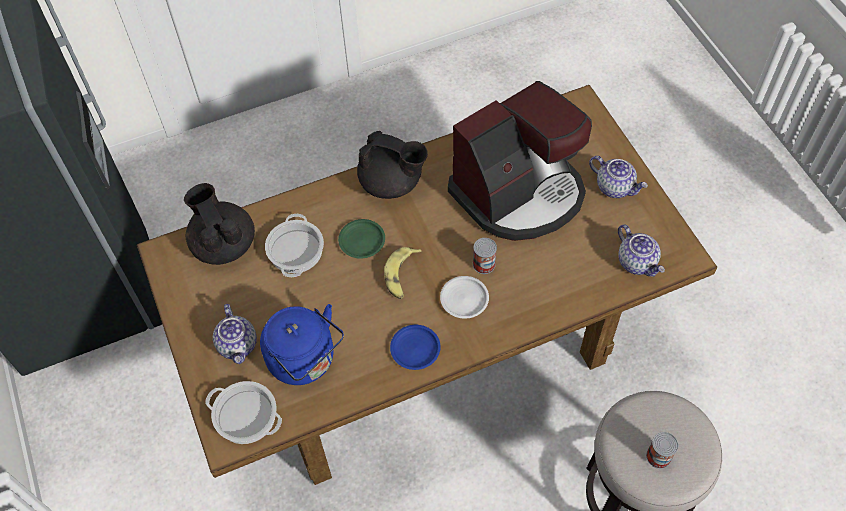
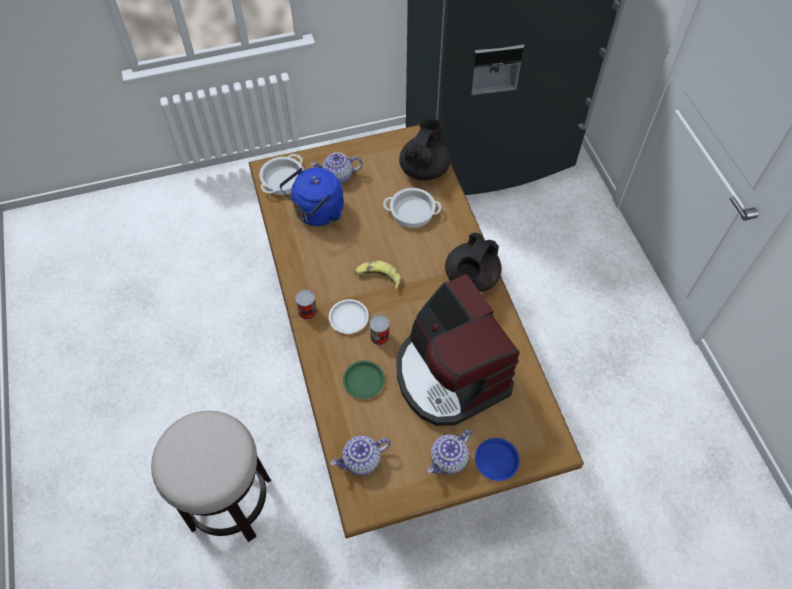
camera: 95 degrees right, 0 degrees up
(223, 244) = (424, 169): black teapot -> black teapot turned 45 degrees counterclockwise
(362, 241) = (415, 254): green plate -> green plate (363, 381)
(415, 349) = (311, 280): blue plate -> blue plate (496, 460)
(658, 456) = (190, 449): can -> can (307, 311)

